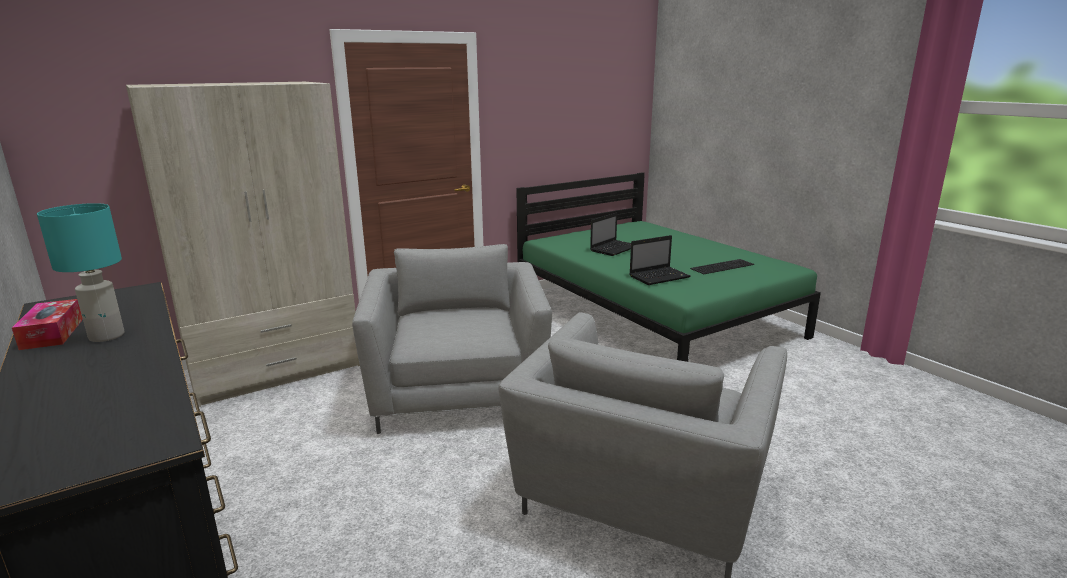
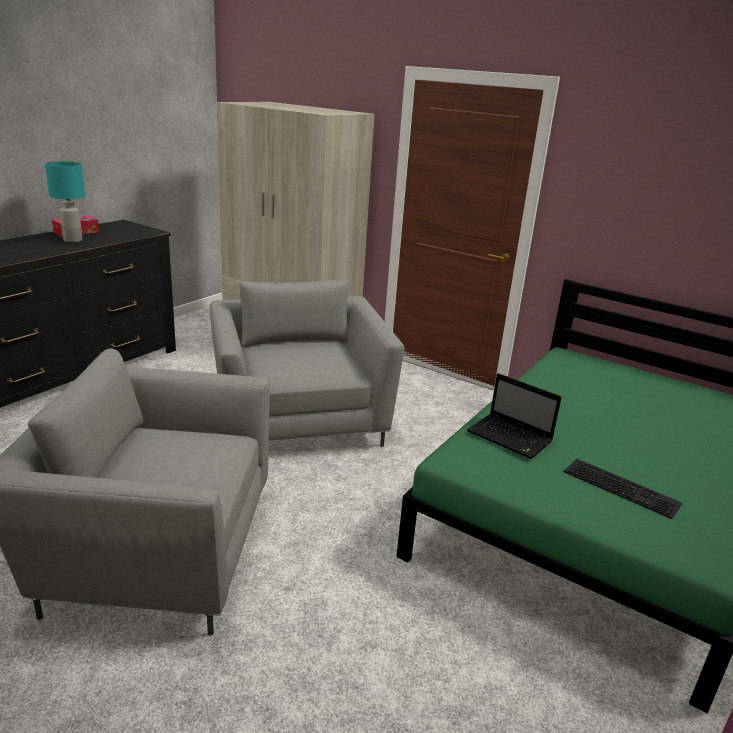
camera: 65 degrees right, 5 degrees up
(458, 392) = (299, 420): grey armchair -> grey armchair turned 75 degrees counterclockwise
(614, 248) = (592, 398): laptop -> none

